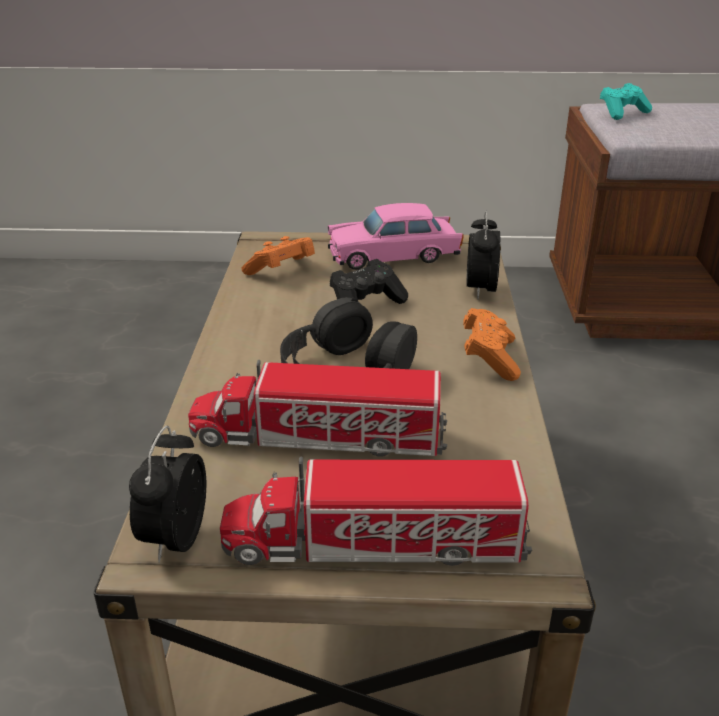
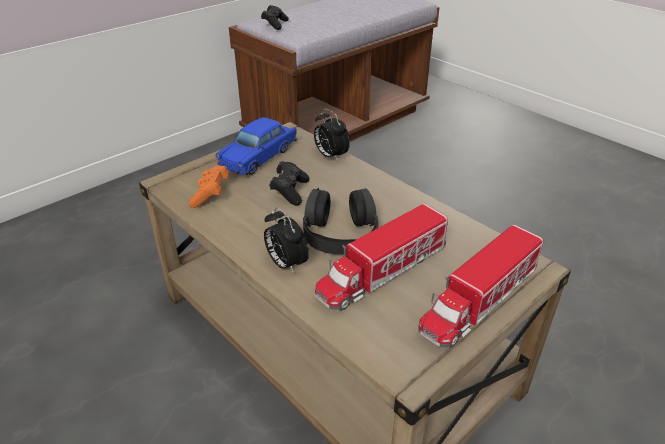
camera: 45 degrees left, 5 degrees up
(175, 538) = (405, 360): alarm clock -> alarm clock (286, 264)
(393, 256) = (259, 156): pink toy car -> blue toy car
(489, 358) = (388, 189): orange game controller -> none
(622, 113) = (275, 24): turquoise game controller -> black game controller

